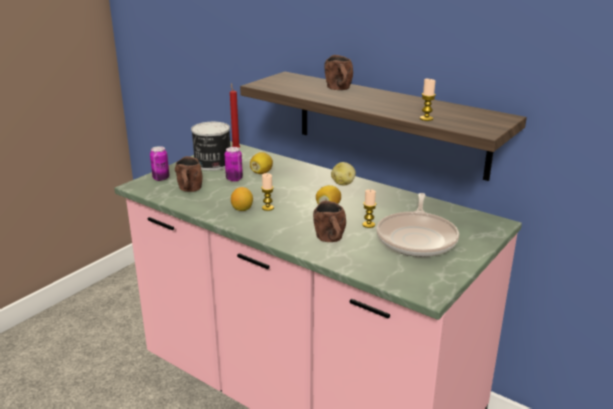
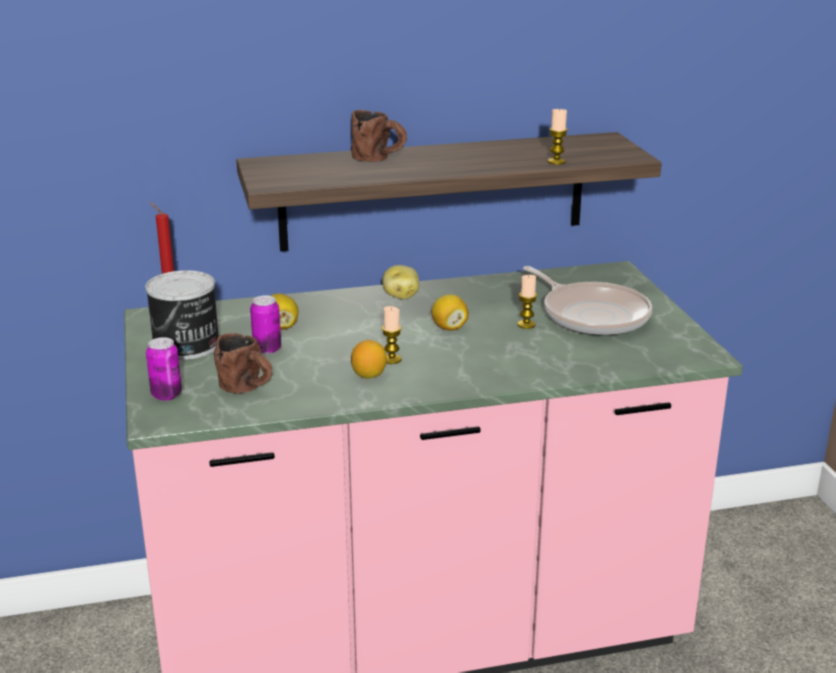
camera: 50 degrees left, 0 degrees up
(331, 240) = (533, 357): brown mug -> none

